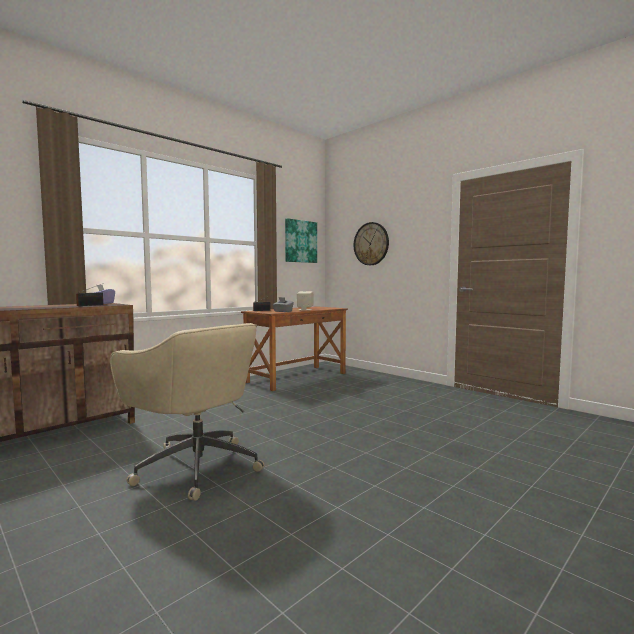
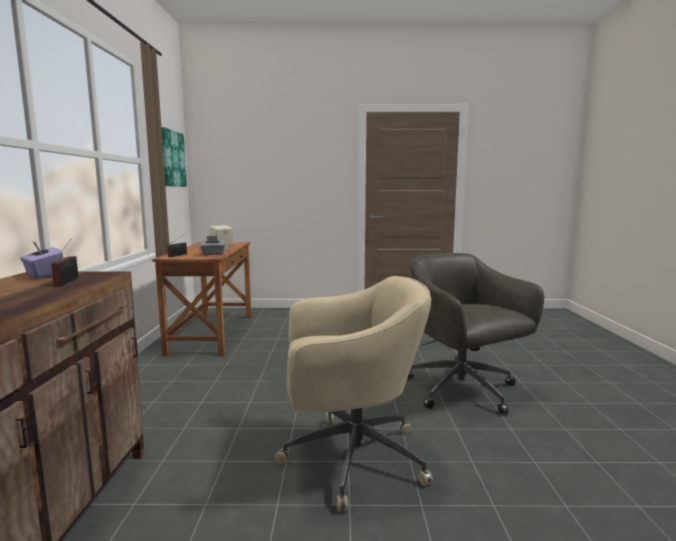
camera: 45 degrees left, 5 degrees up
(371, 244) = (261, 166): wall clock -> none
(373, 467) = (463, 391): none -> grey office chair

